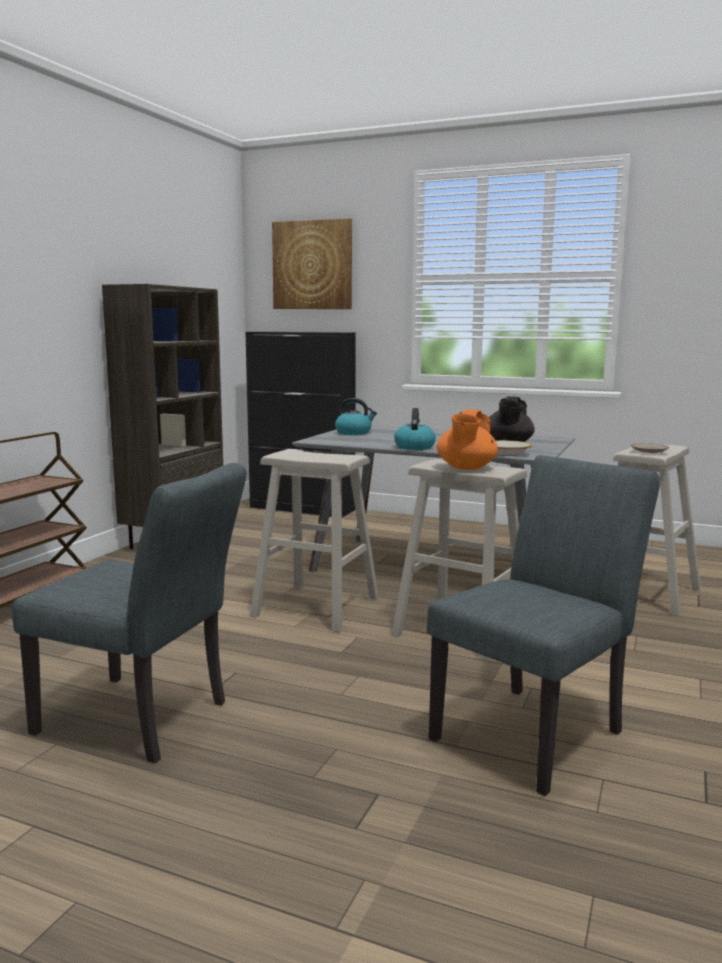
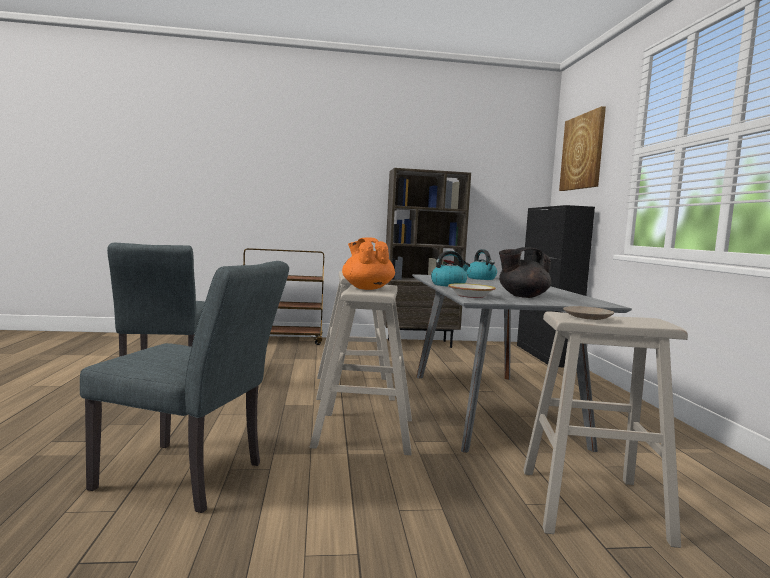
camera: 60 degrees right, 5 degrees down
(466, 468) = (367, 288): orange teapot -> orange teapot turned 75 degrees clockwise

